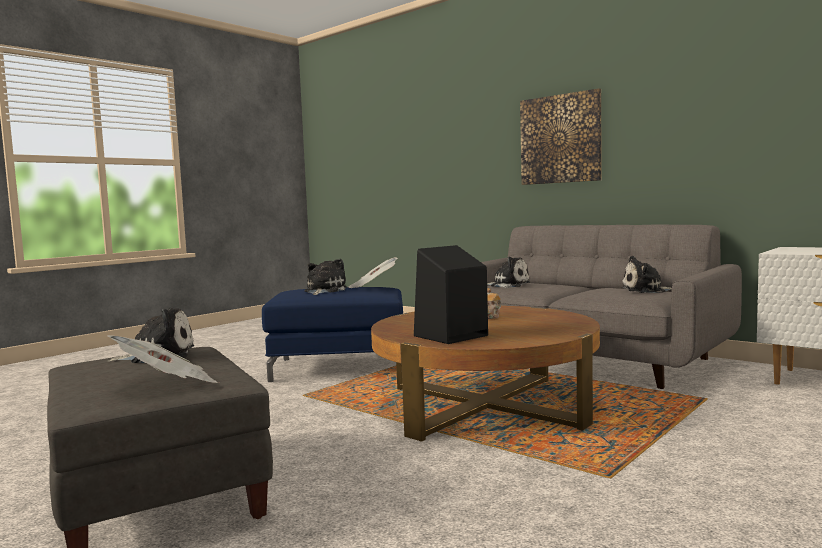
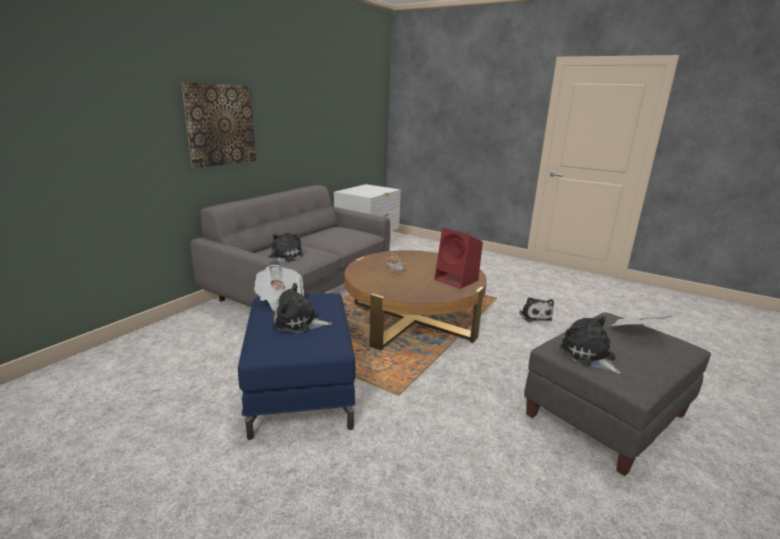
camera: 100 degrees left, 15 degrees up
(449, 336) = (457, 280): black speaker -> red speaker
(646, 290) = (336, 231): plush toy -> plush toy (534, 316)

